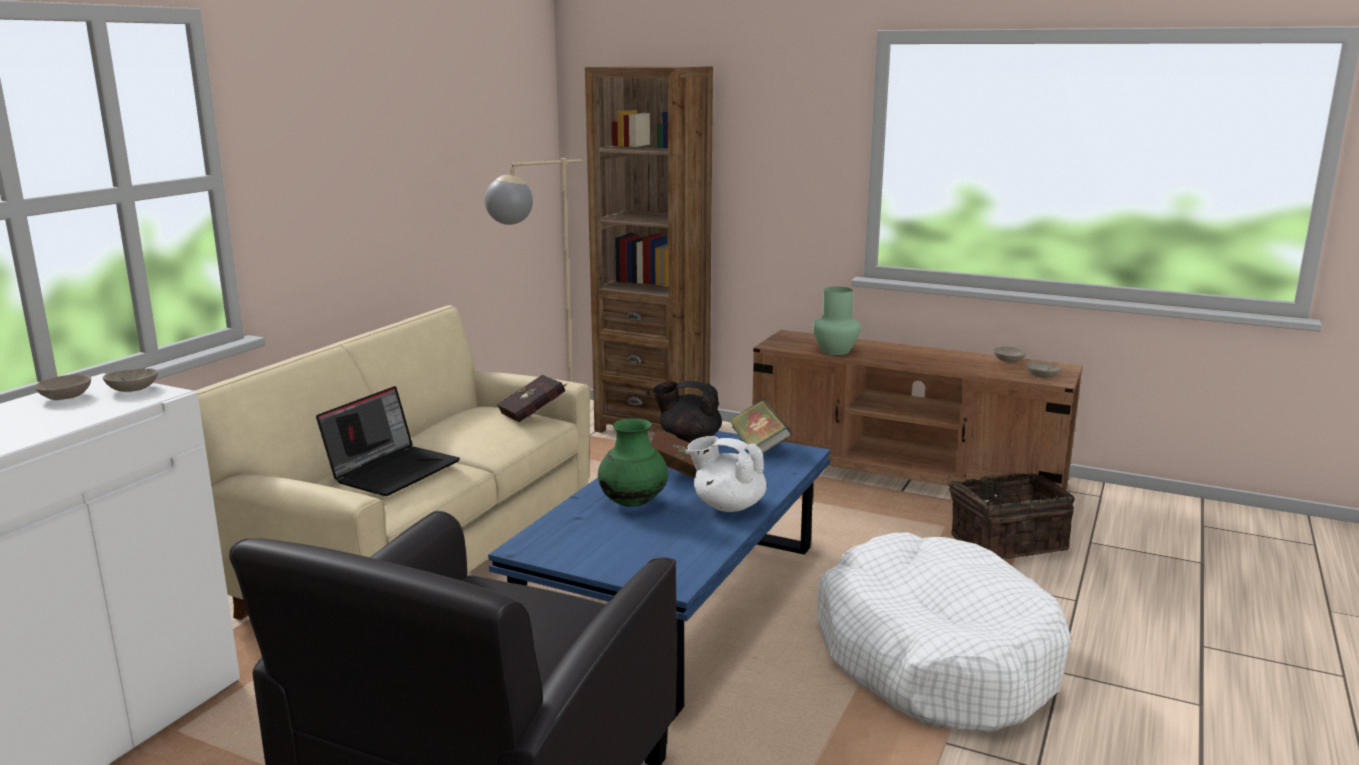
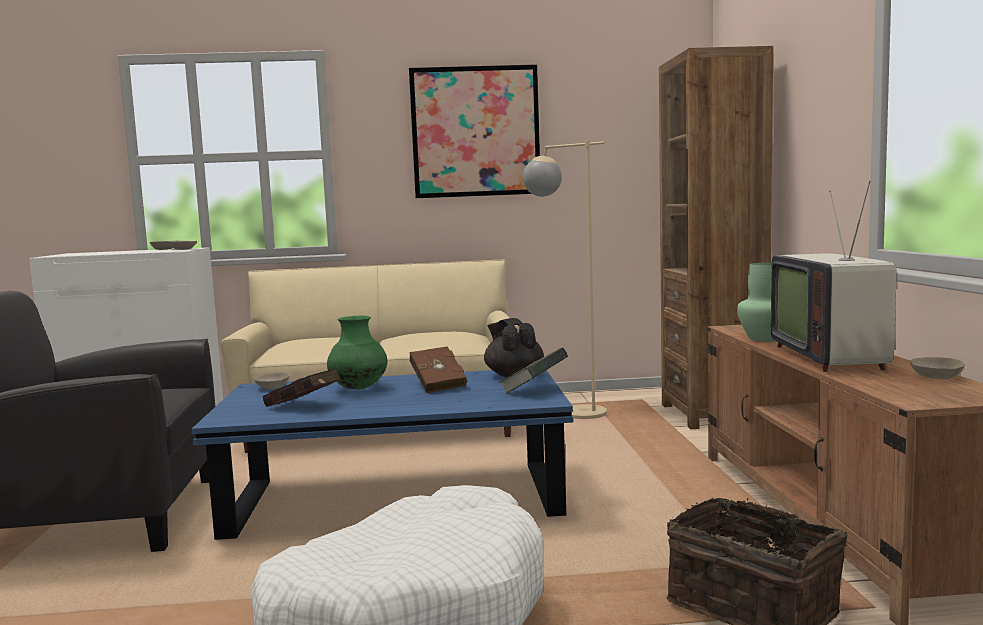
camera: 60 degrees right, 10 degrees down
(380, 136) = (475, 132): none -> picture
(393, 470) = (324, 341): laptop -> none
(535, 413) = (468, 337): red book -> red book (305, 406)
(728, 506) = (385, 405): white teapot -> none
(922, 358) = (833, 356): none -> television
(1041, 376) = (913, 393): beige bowl -> beige bowl (272, 387)

